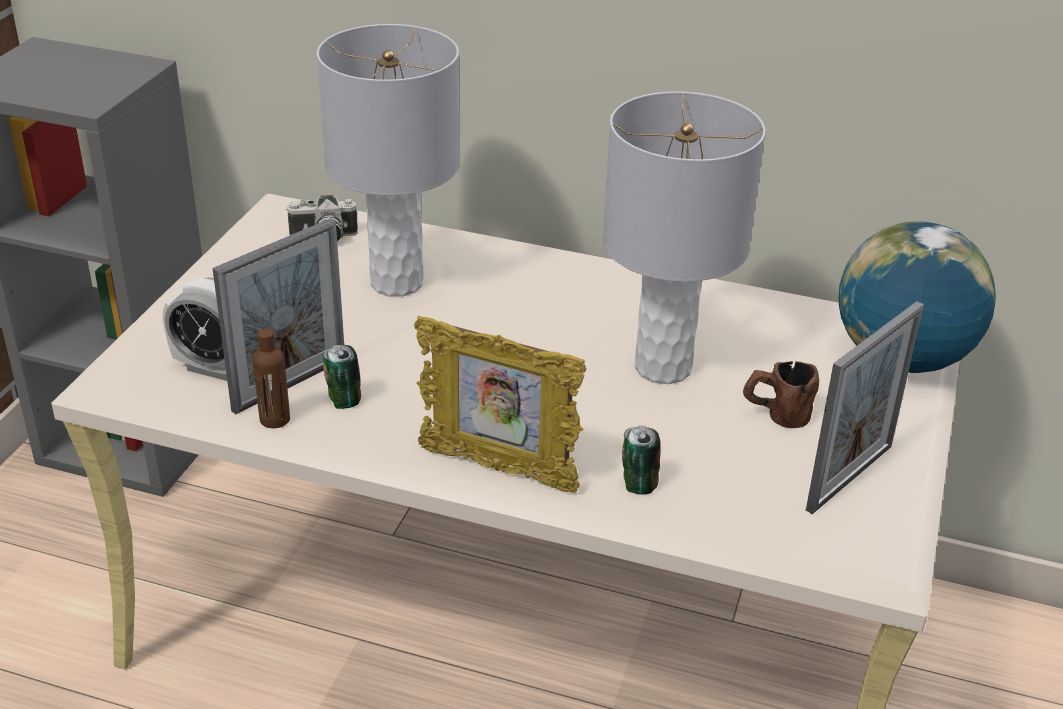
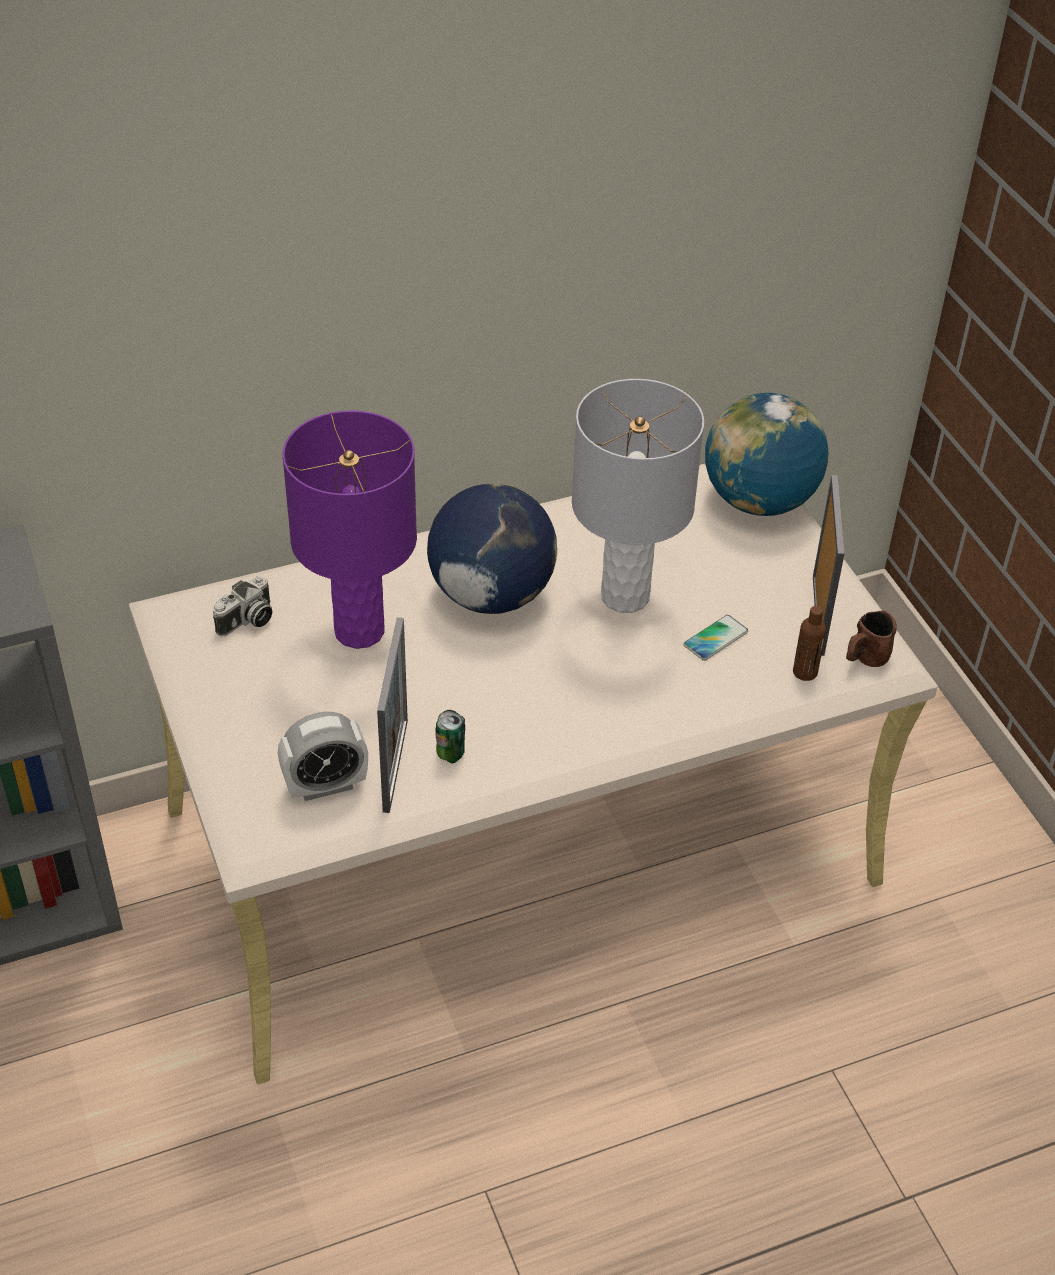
camera: 40 degrees left, 10 degrees up
(275, 419) = (422, 799): brown bottle -> brown bottle (805, 672)
(396, 283) = (360, 632): grey table lamp -> purple table lamp
(498, 469) = (613, 741): picture frame -> none
(540, 310) = (491, 595): none -> globe
(638, 485) = (708, 699): can -> none
(710, 442) = (715, 638): none -> phone
(775, 415) = (731, 593): brown mug -> brown mug (864, 660)

